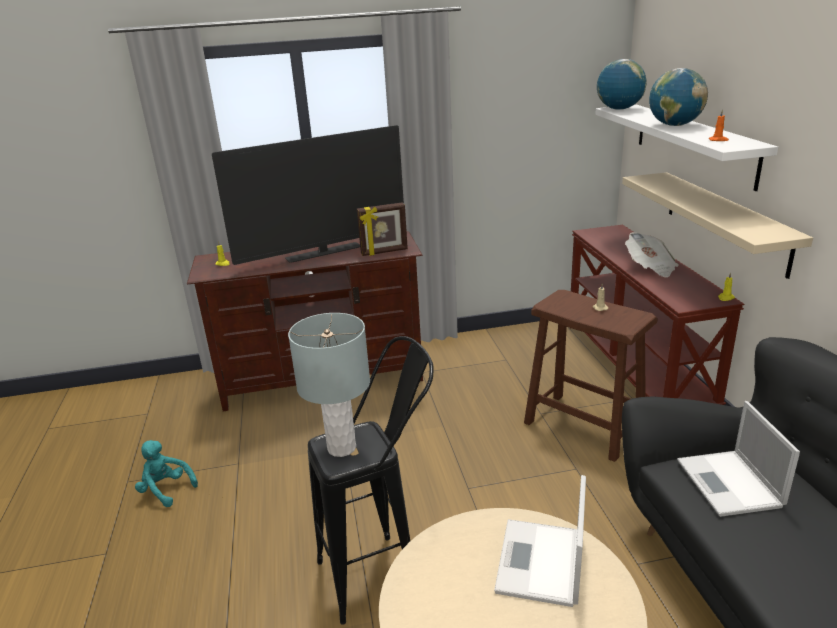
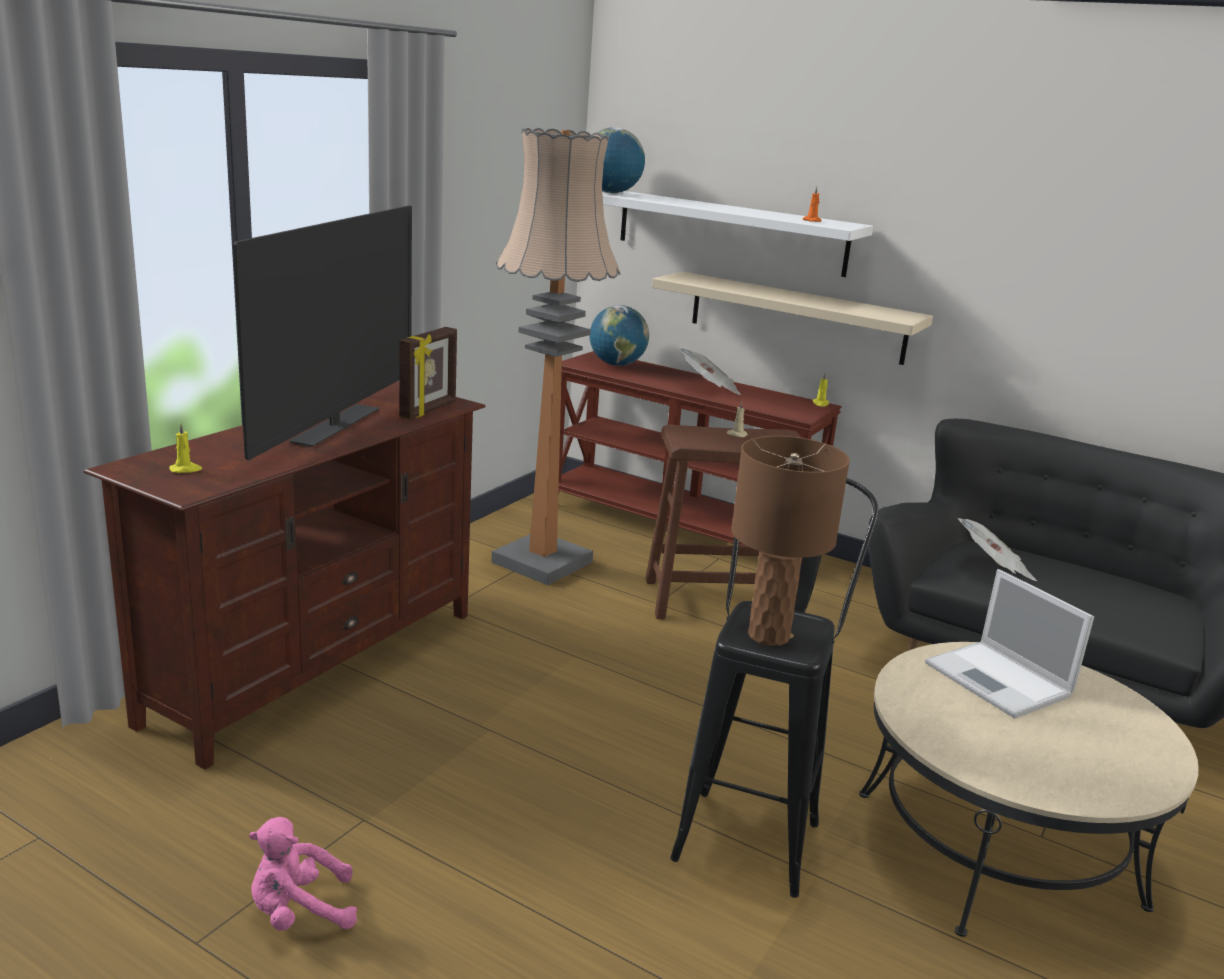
camera: 50 degrees left, 5 degrees down
(166, 490) = (299, 912): turquoise plush toy -> pink plush toy
(341, 448) = (768, 636): grey table lamp -> brown table lamp
(509, 362) = (542, 562): none -> floor lamp
(674, 125) = (727, 209): globe -> globe (617, 365)
(730, 484) = (993, 569): laptop -> newspaper

